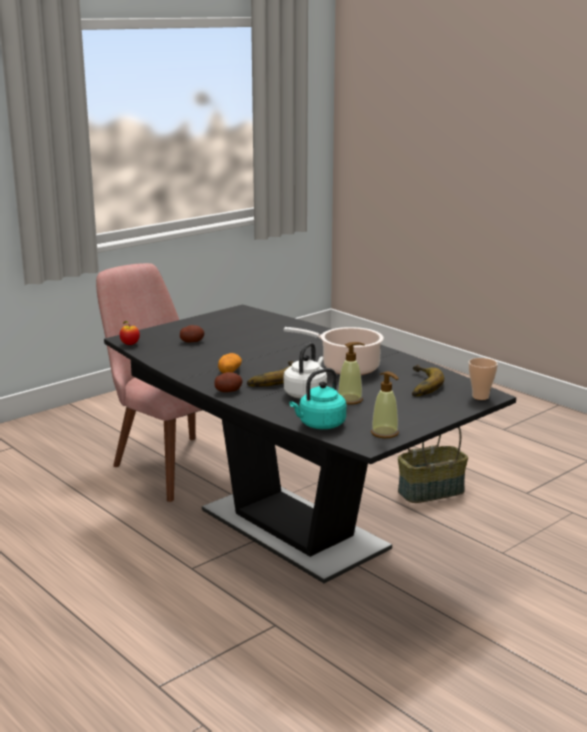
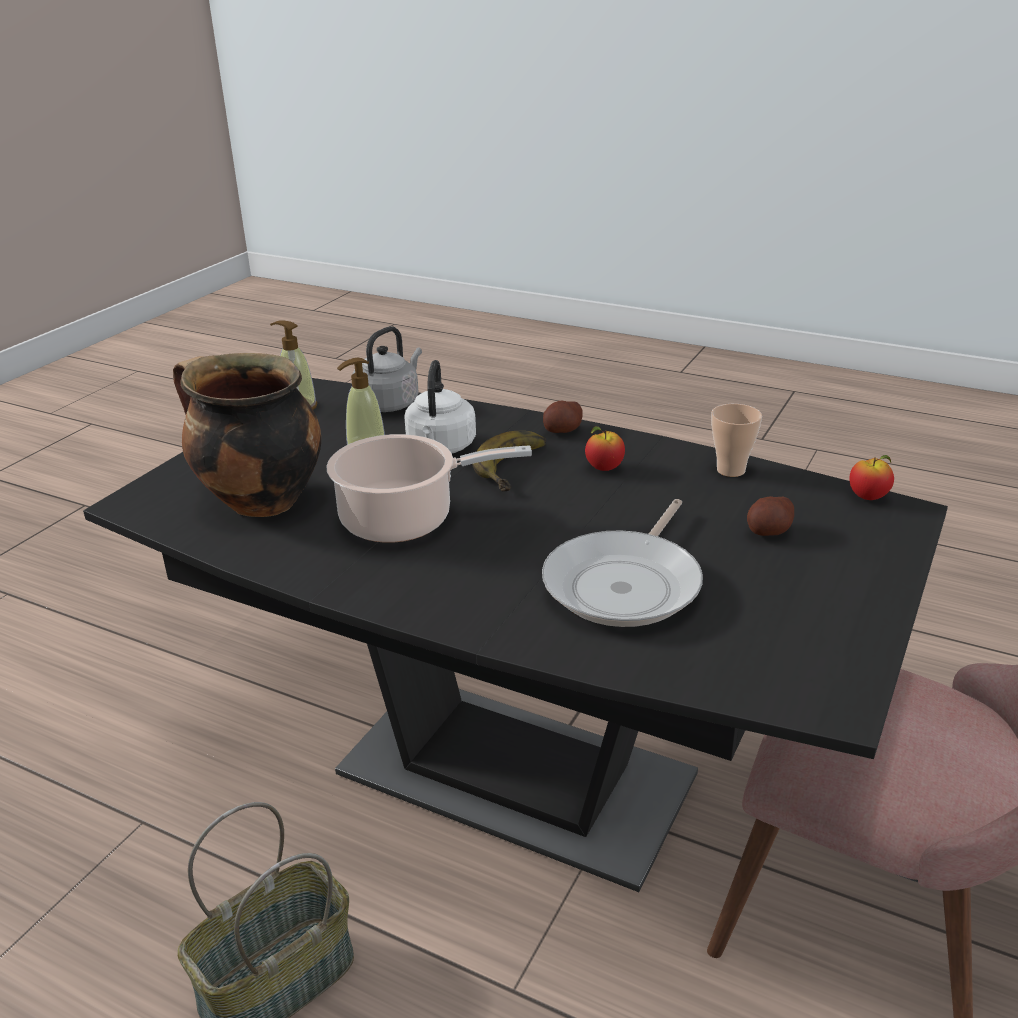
camera: 160 degrees right, 10 degrees up
(229, 371) = (604, 468): potato -> apple
(270, 337) = (626, 584): none -> frying pan
(320, 425) = (390, 403): turquoise kettle -> grey kettle
(418, 385) = (259, 502): banana -> cooking pot
(480, 397) = (148, 496): cup -> cup (731, 470)

